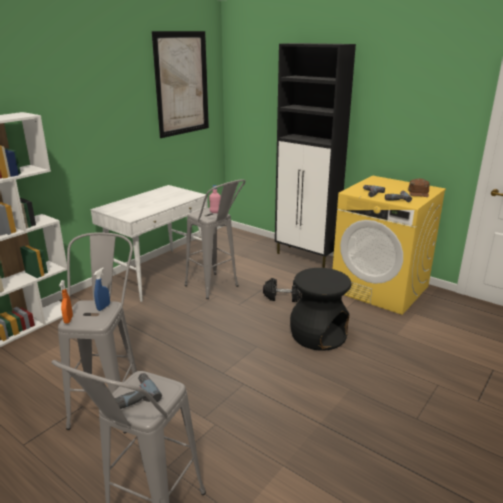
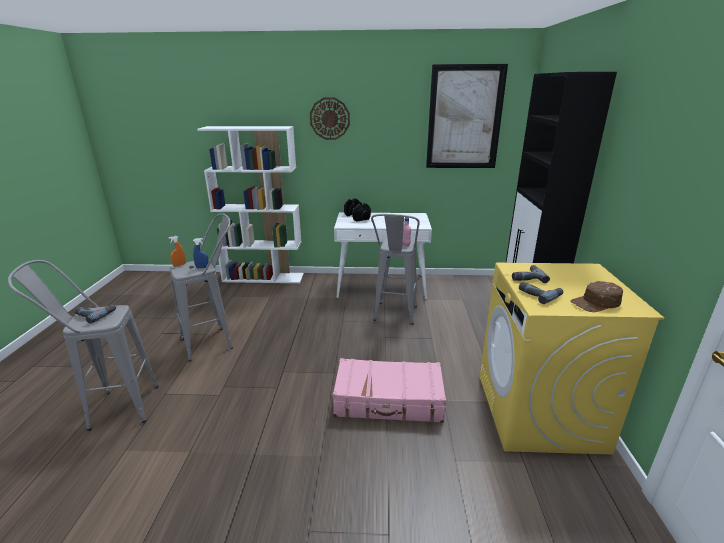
camera: 55 degrees right, 0 degrees up
(63, 97) = (330, 118): none -> wall clock
(284, 297) = (428, 354): black dumbbell -> black dumbbell (357, 217)
(318, 335) = (389, 400): black stool -> pink suitcase

